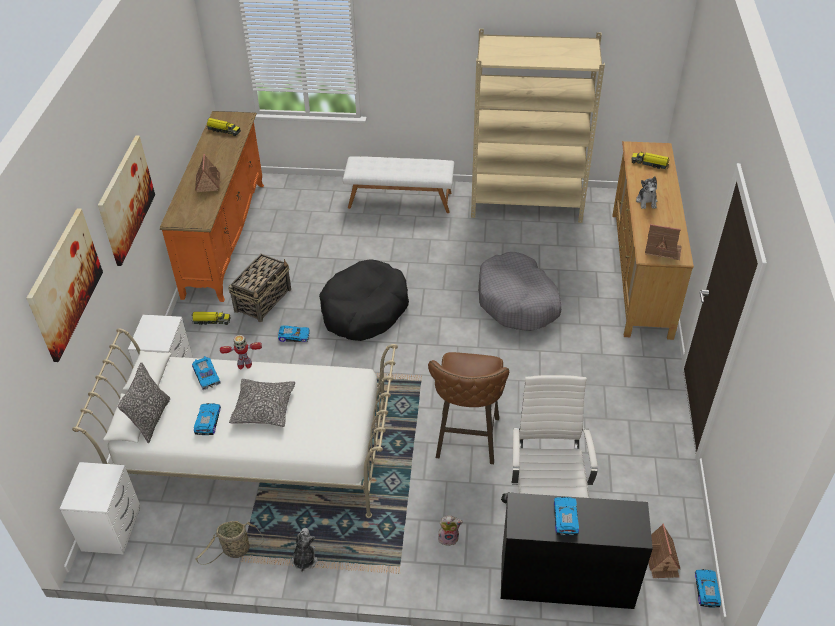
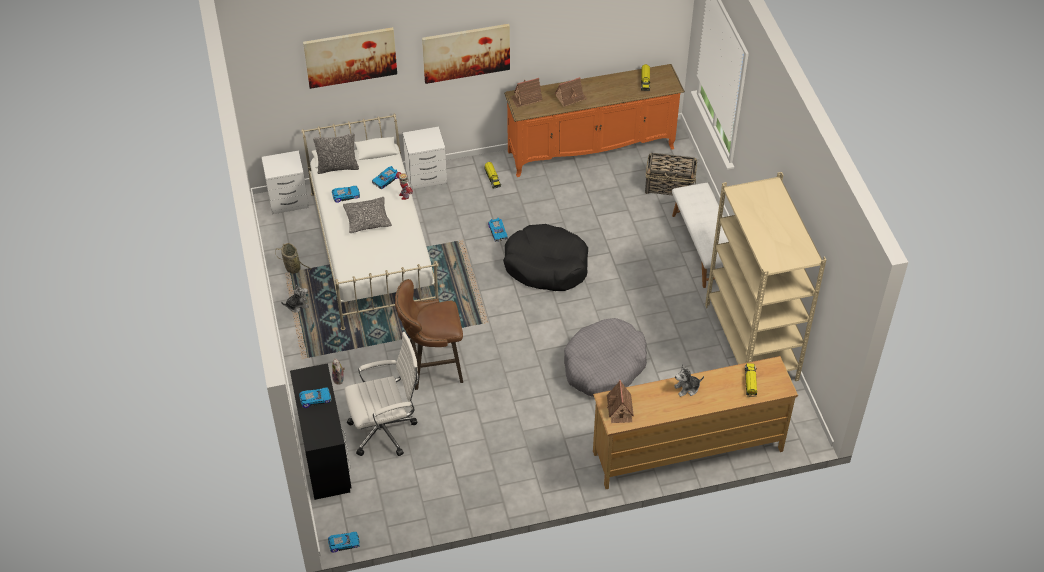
camera: 70 degrees right, 5 degrees up
(263, 300) = (529, 199): basket -> basket (670, 186)
(661, 559) = (362, 511): toy house -> toy house (526, 98)

